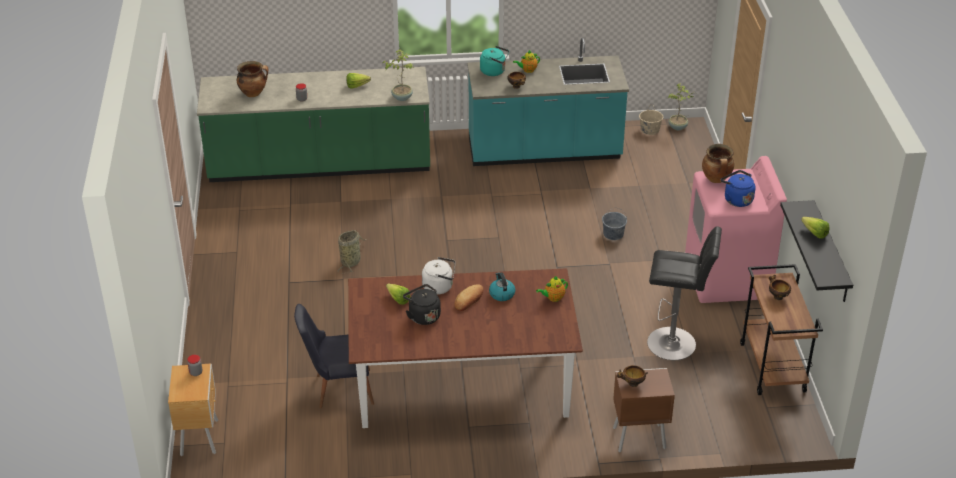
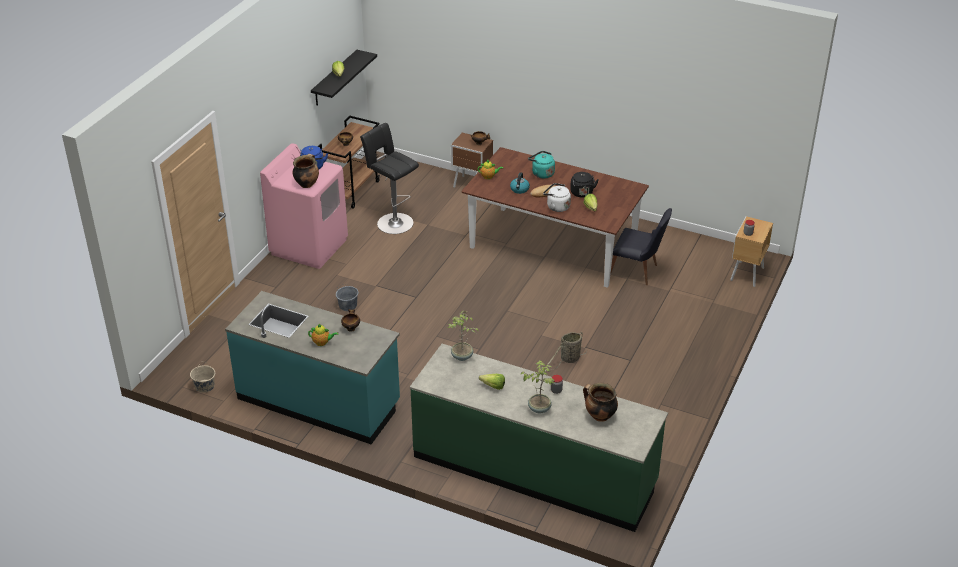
camera: 150 degrees left, 0 degrees up
(494, 71) = (353, 353): turquoise kettle -> turquoise kettle (541, 173)
(678, 127) = (178, 379): potted plant -> potted plant (539, 408)

